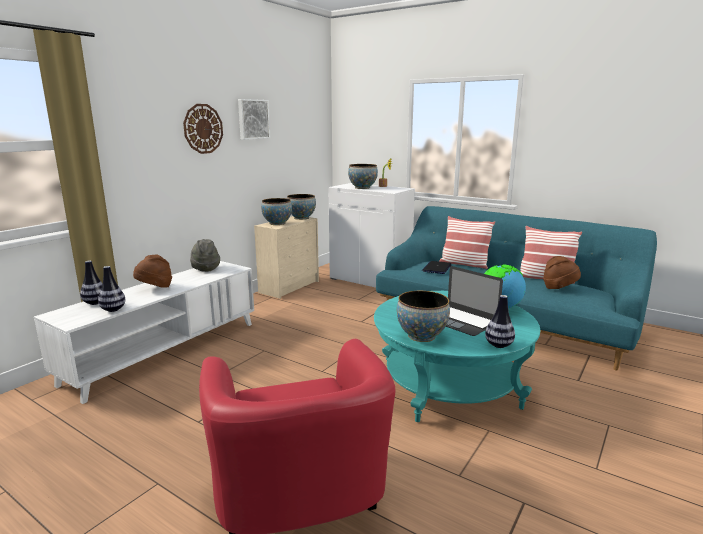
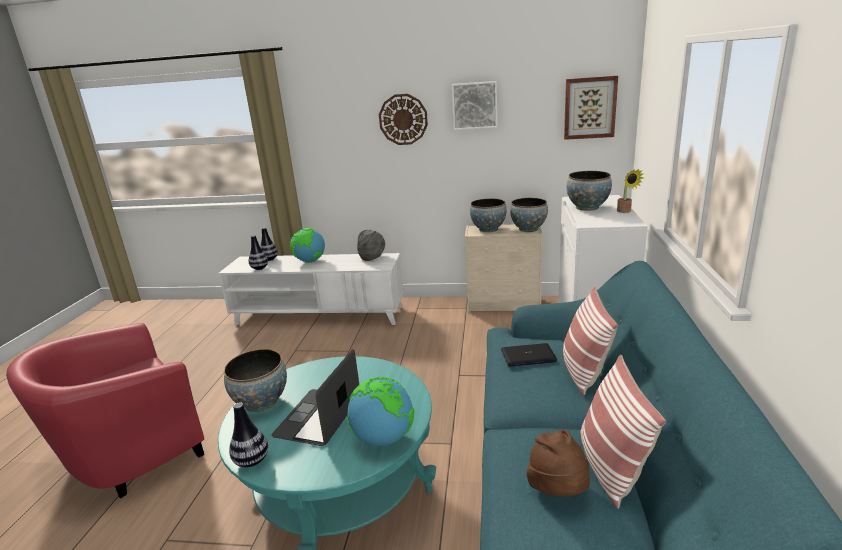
camera: 65 degrees right, 5 degrees up
(155, 288) = (310, 261): brown hat -> globe
(313, 126) = (589, 108): none -> picture

